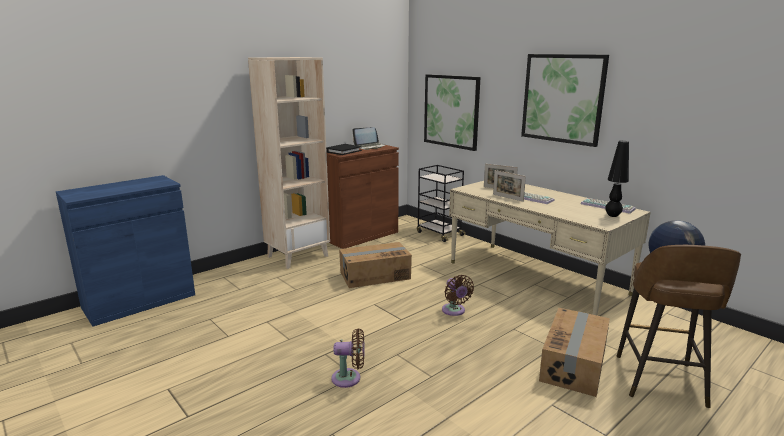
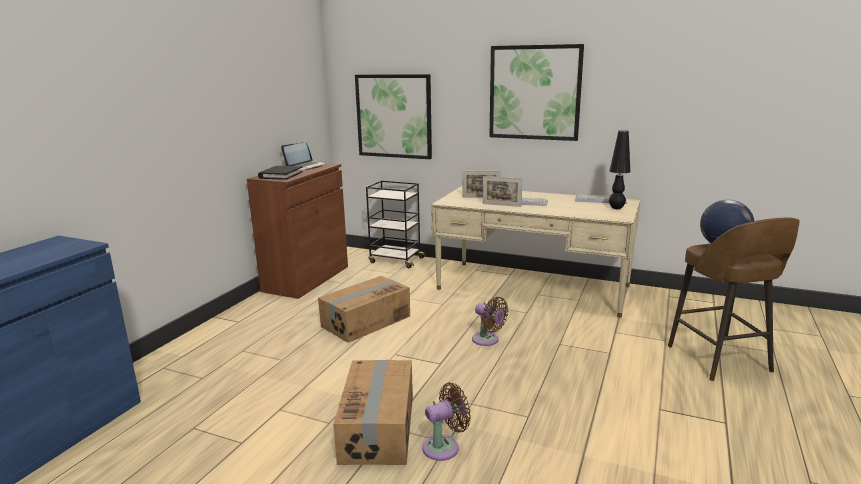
camera: 25 degrees left, 0 degrees up
(298, 256) = (247, 318): beige bookcase -> none
(574, 364) = (642, 364): cardboard box -> cardboard box (379, 427)

